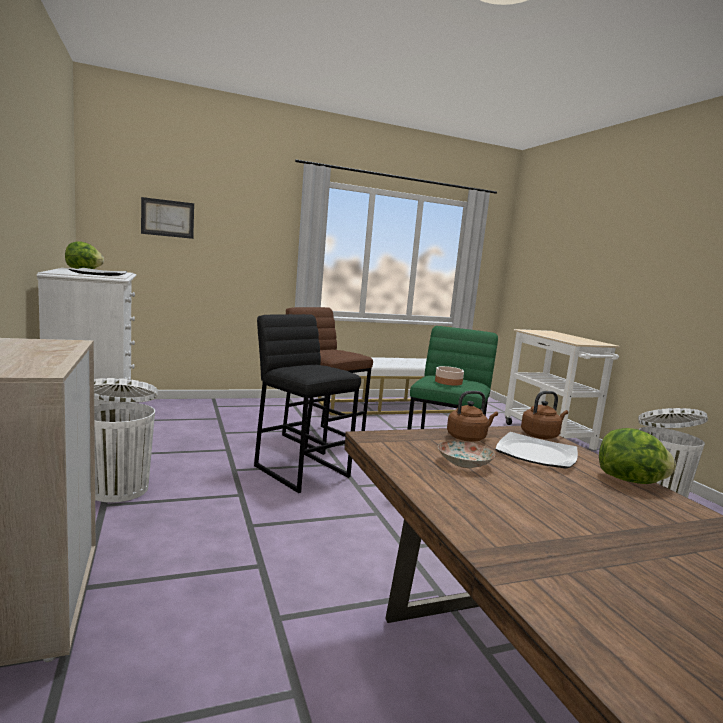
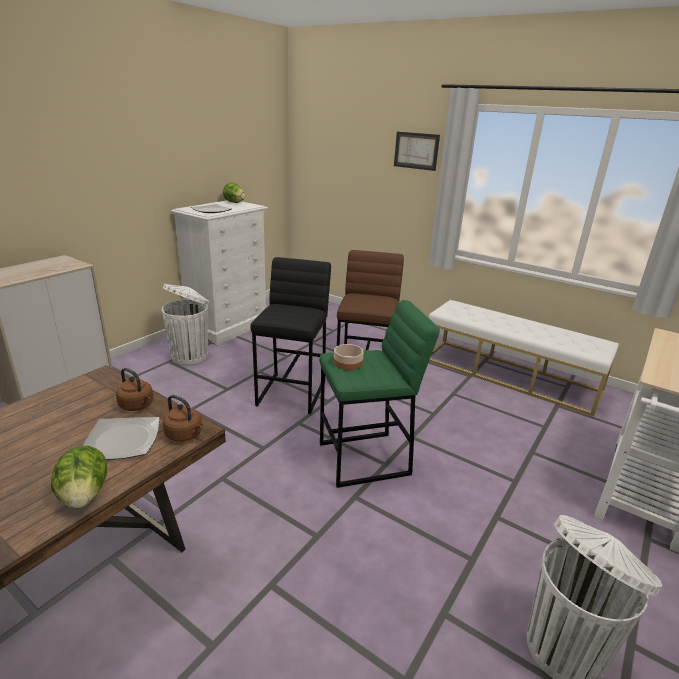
camera: 55 degrees right, 15 degrees up
(167, 218) = (340, 153): picture -> picture (416, 151)
(464, 463) = (70, 416): plate -> none

